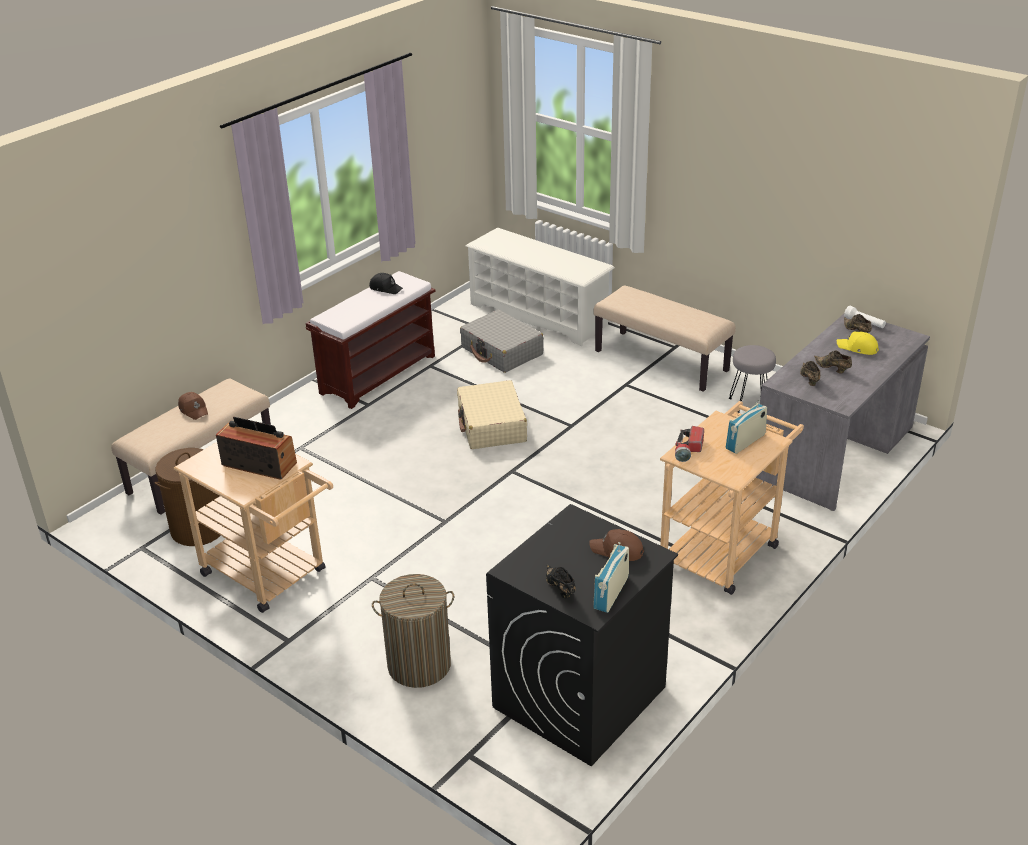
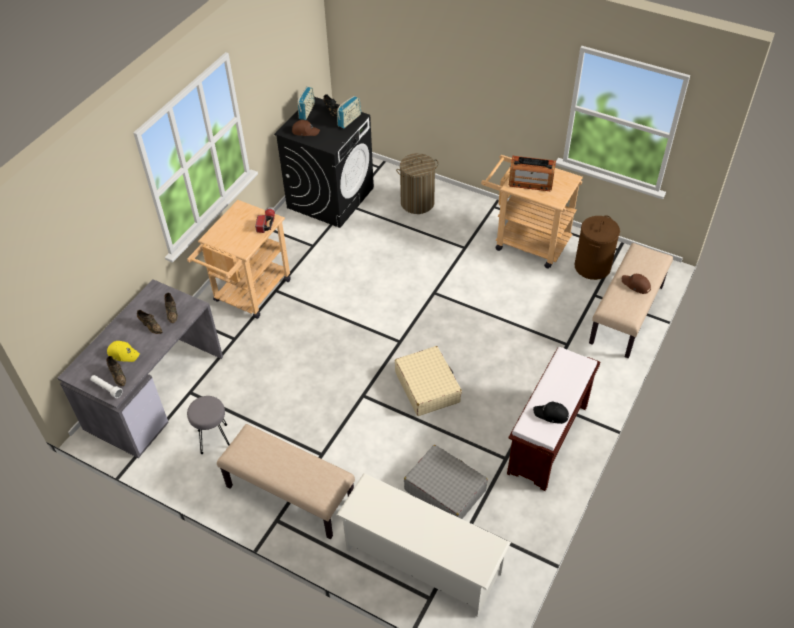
camera: 170 degrees right, 15 degrees up
(745, 442) = (229, 234): radio -> radio (349, 120)

